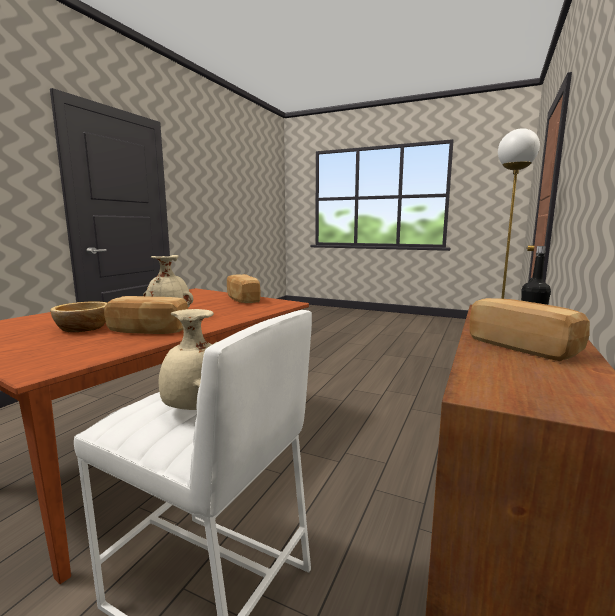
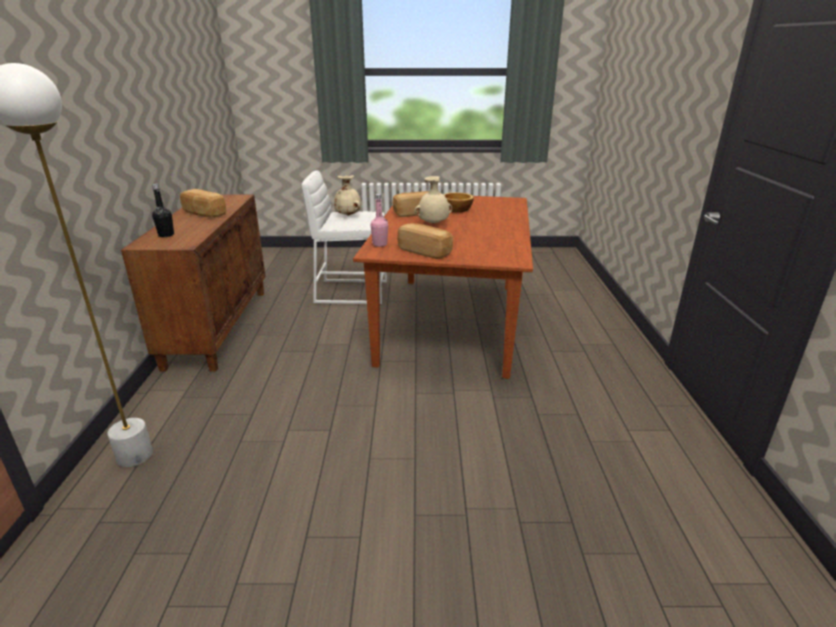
camera: 155 degrees right, 15 degrees up
(270, 307) = (380, 244): none -> pink bottle

